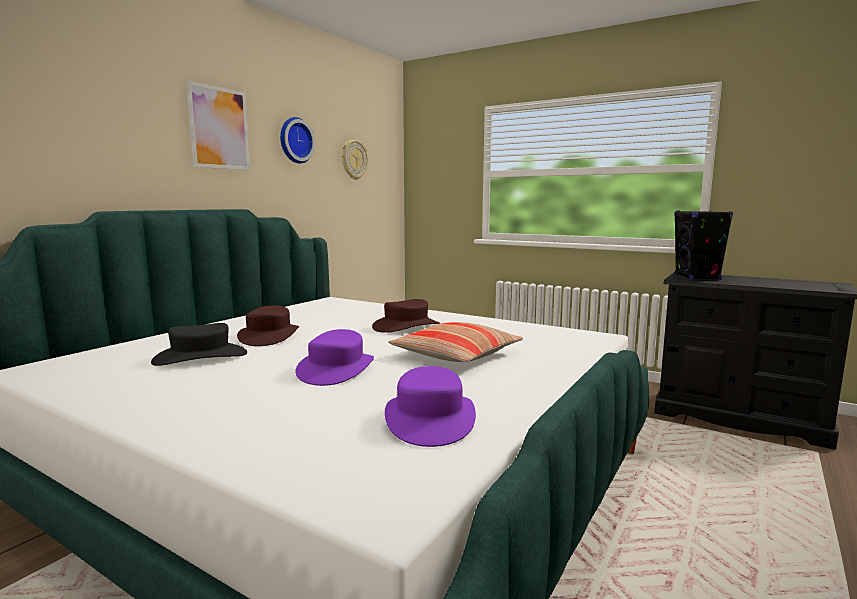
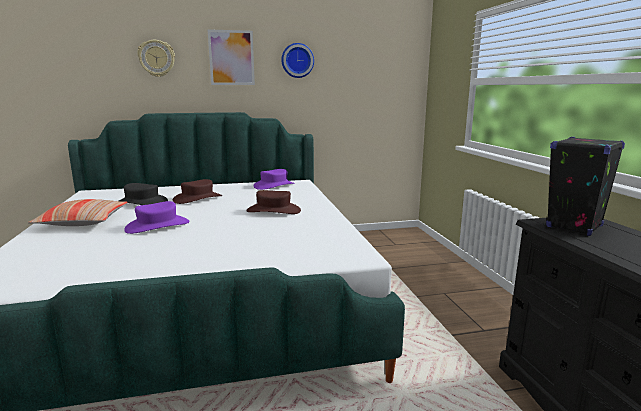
camera: 45 degrees right, 5 degrees up
(353, 160) = (361, 71): wall clock -> wall clock (156, 58)
(429, 419) = (94, 266): purple hat -> purple hat (274, 185)
(456, 355) = (228, 237): pillow -> pillow (83, 221)

